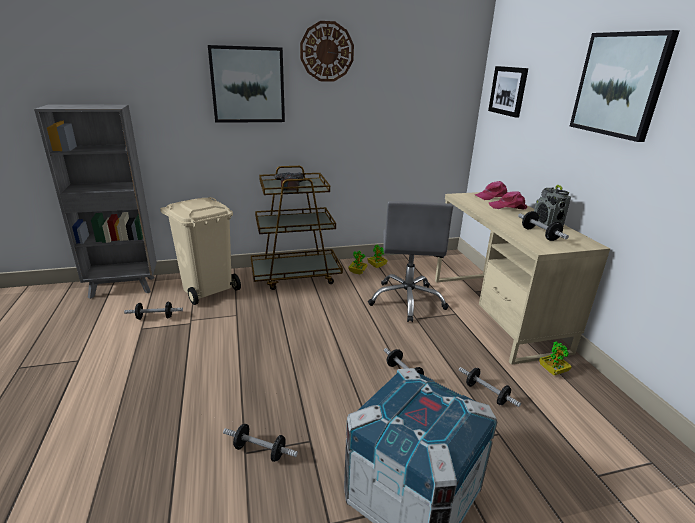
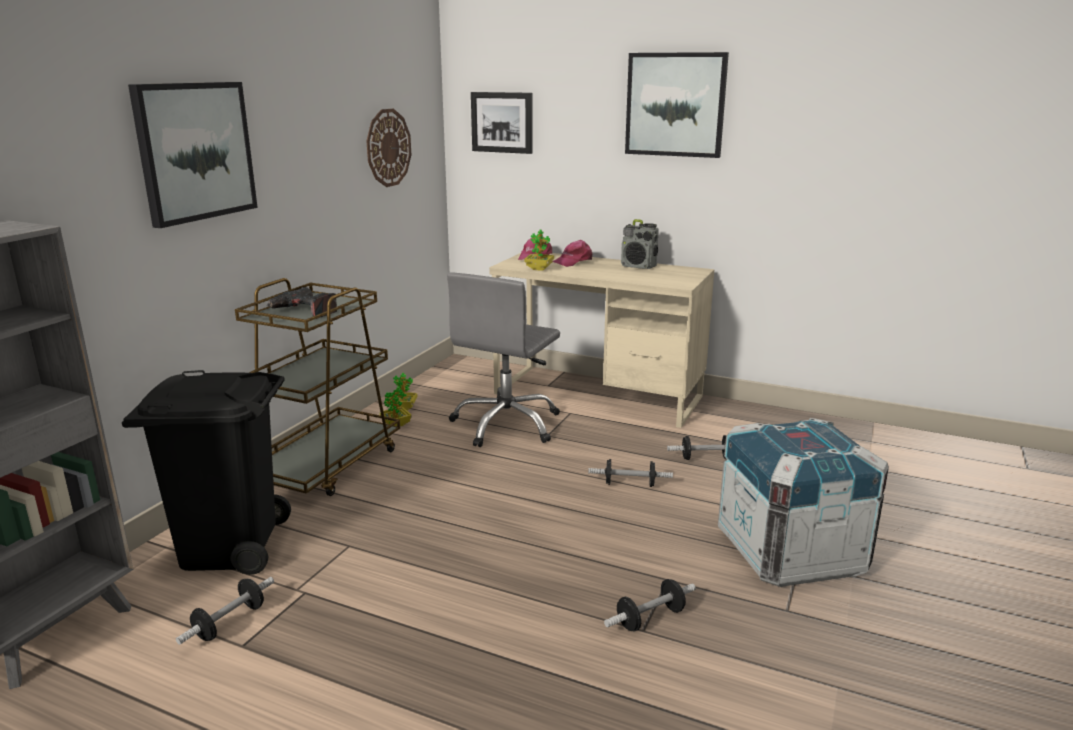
camera: 50 degrees left, 5 degrees down
(208, 289) = (230, 546): beige trash can -> black trash can
(327, 52) = (290, 85): wall clock -> wall clock (388, 148)
(407, 300) = (506, 424): grey office chair -> grey office chair turned 75 degrees clockwise
(539, 234) = (654, 275): dumbbell -> none
(552, 371) = (711, 416): potted plant -> potted plant (539, 269)

